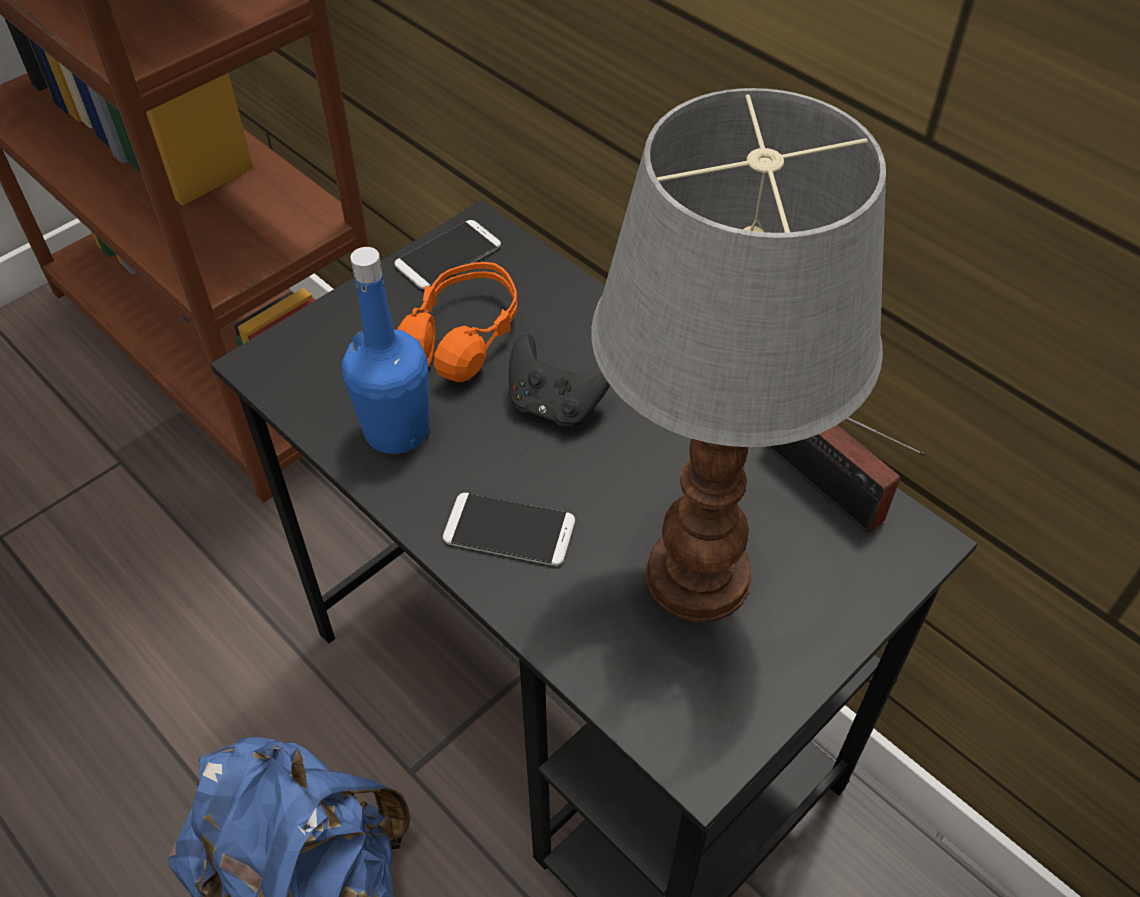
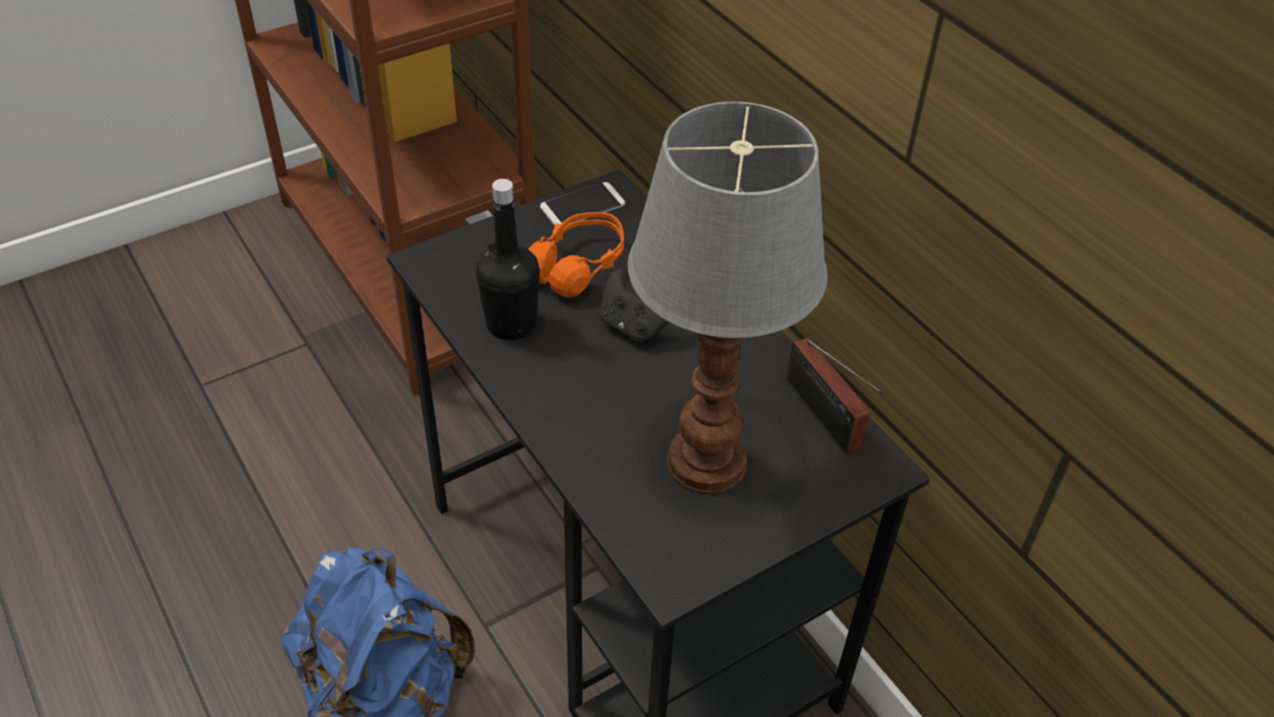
camera: 10 degrees right, 5 degrees down
(397, 430) = (511, 324): blue bottle -> black bottle
(509, 530) = (575, 406): phone -> none

